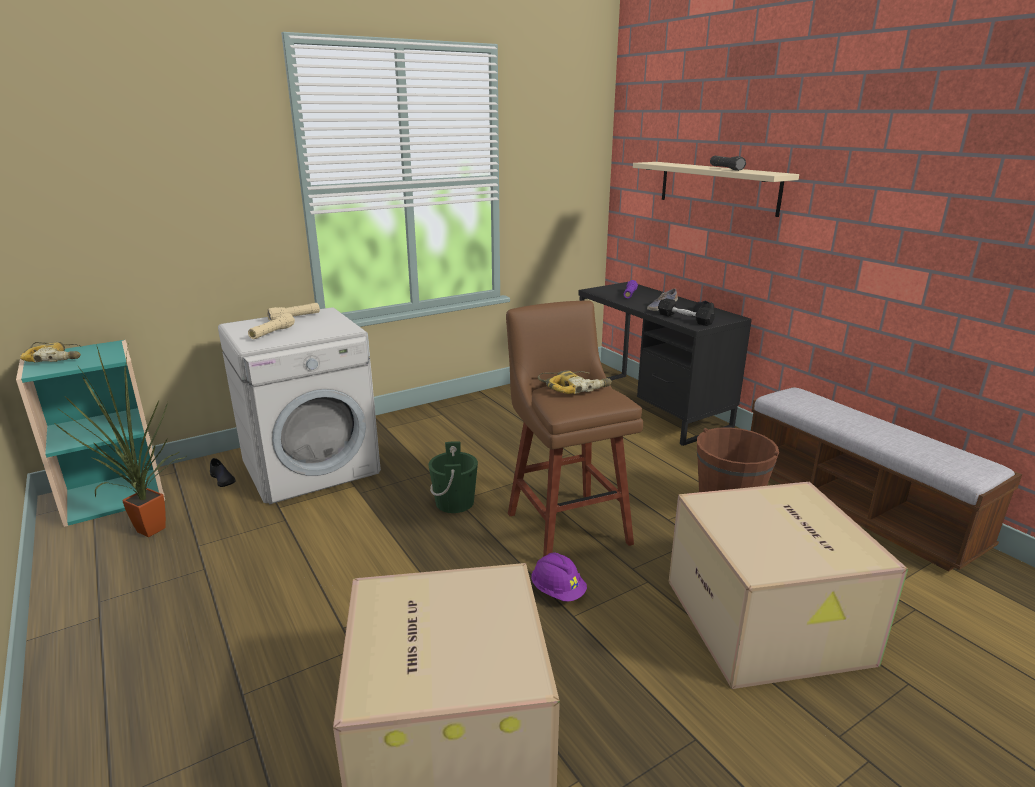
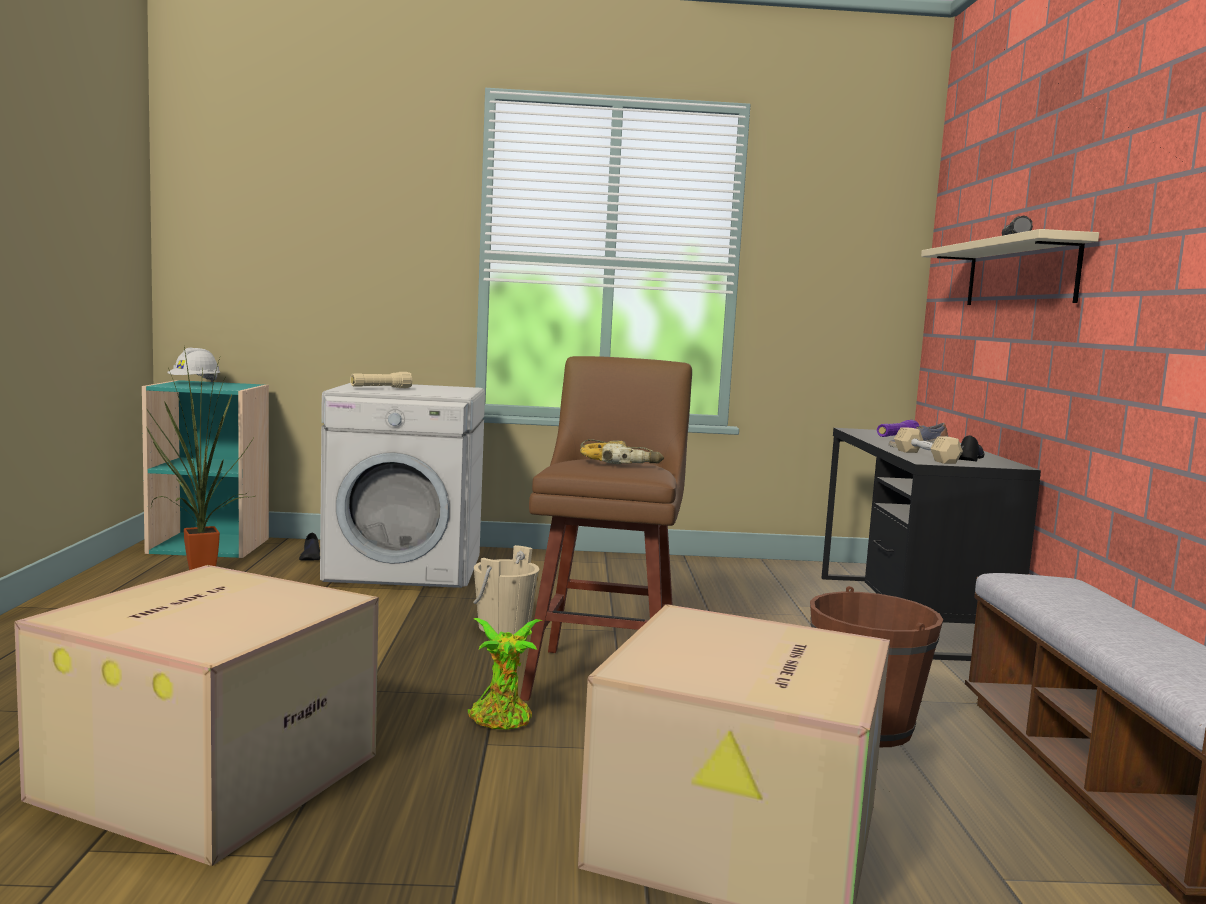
camera: 30 degrees right, 15 degrees down
(56, 358) = (195, 383): power drill -> white hard hat
(294, 318) = (427, 386): beige flashlight -> none
(454, 502) = (504, 627): green bucket -> beige bucket
(558, 591) = (502, 721): purple hard hat -> potted plant
(685, 319) = (925, 456): black dumbbell -> beige dumbbell

